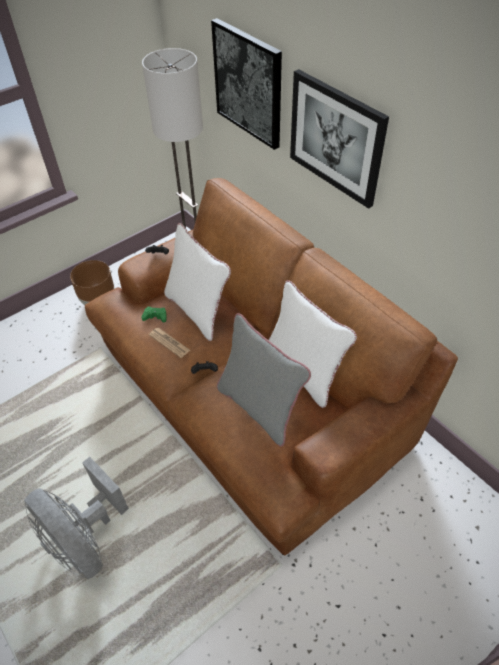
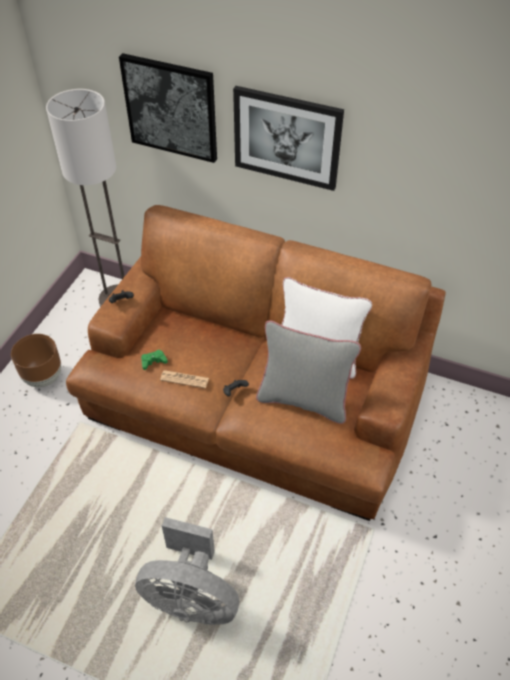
camera: 30 degrees left, 0 degrees up
(198, 310) = (189, 340): white pillow -> none

